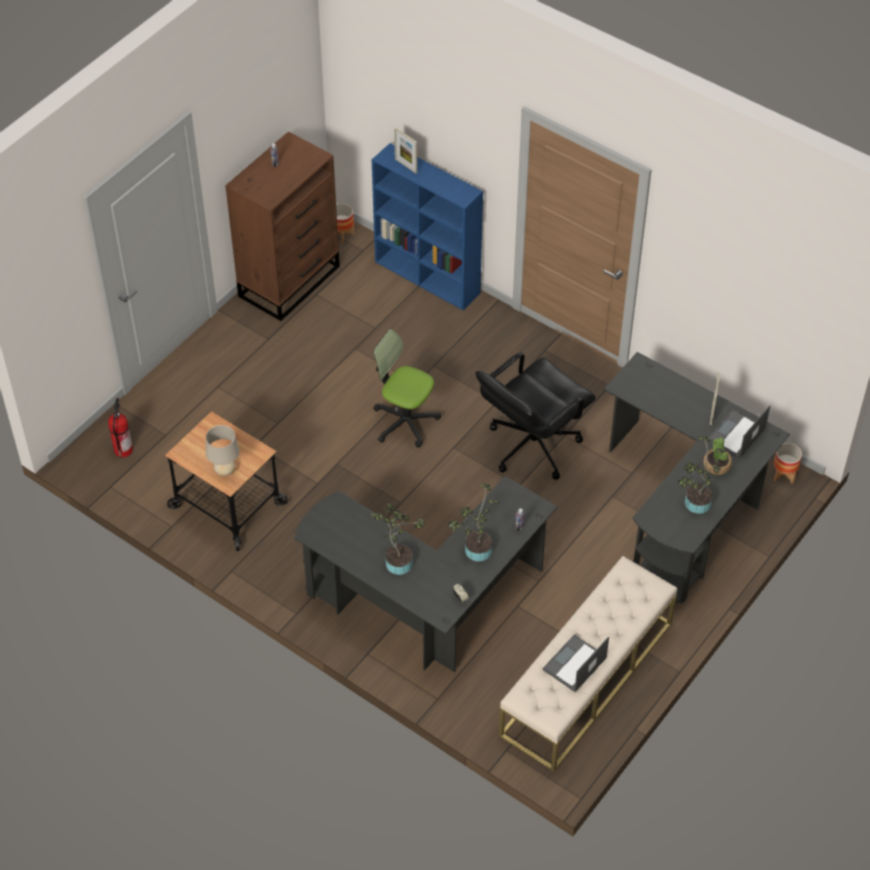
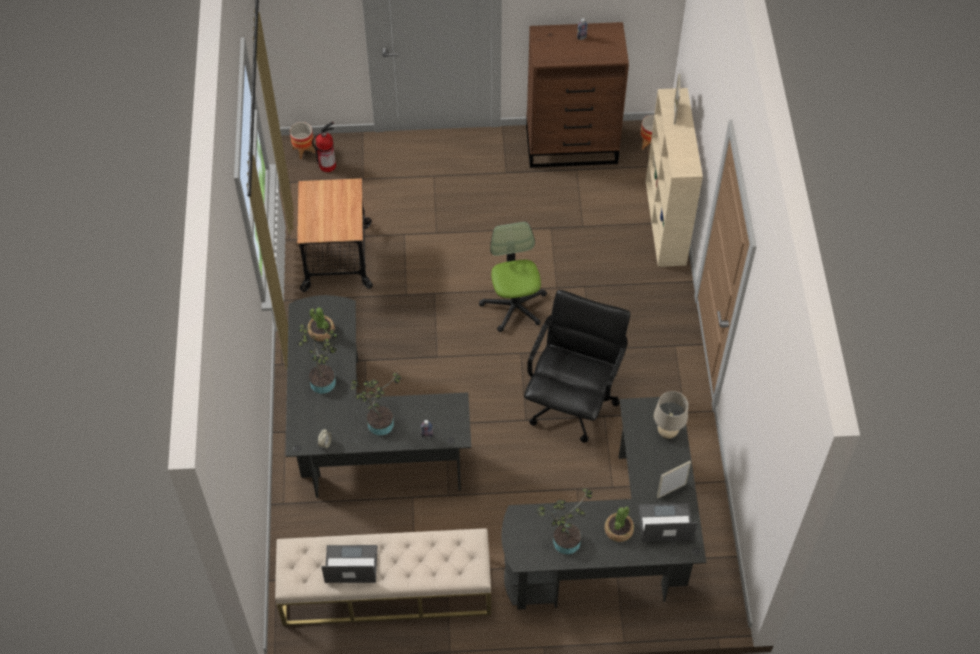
camera: 50 degrees right, 5 degrees up
(225, 471) = (316, 224): beige table lamp -> beige table lamp (667, 432)
(346, 532) = (321, 331): none -> potted plant
(428, 277) = (665, 223): blue bookcase -> beige bookcase
(531, 445) = (572, 401): black office chair -> black office chair turned 105 degrees clockwise
(784, 475) = (719, 598): planter -> planter (304, 151)

